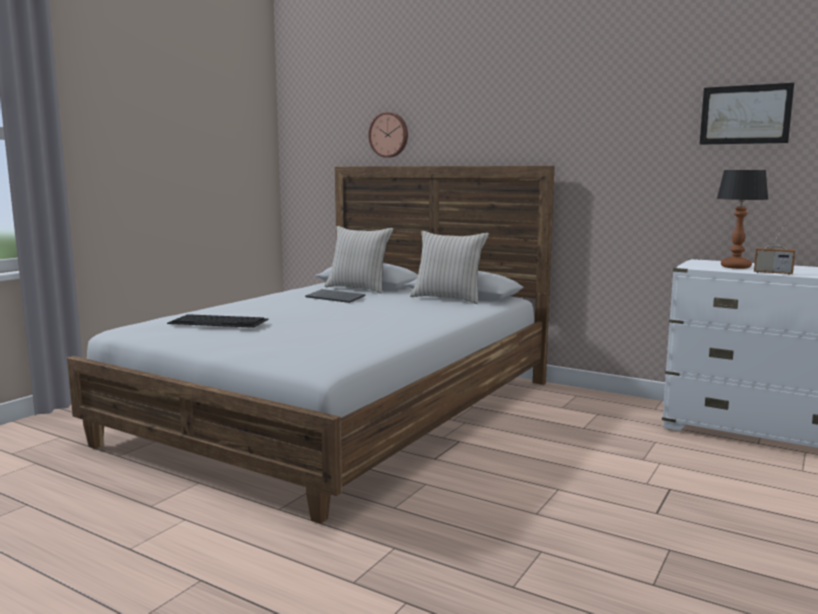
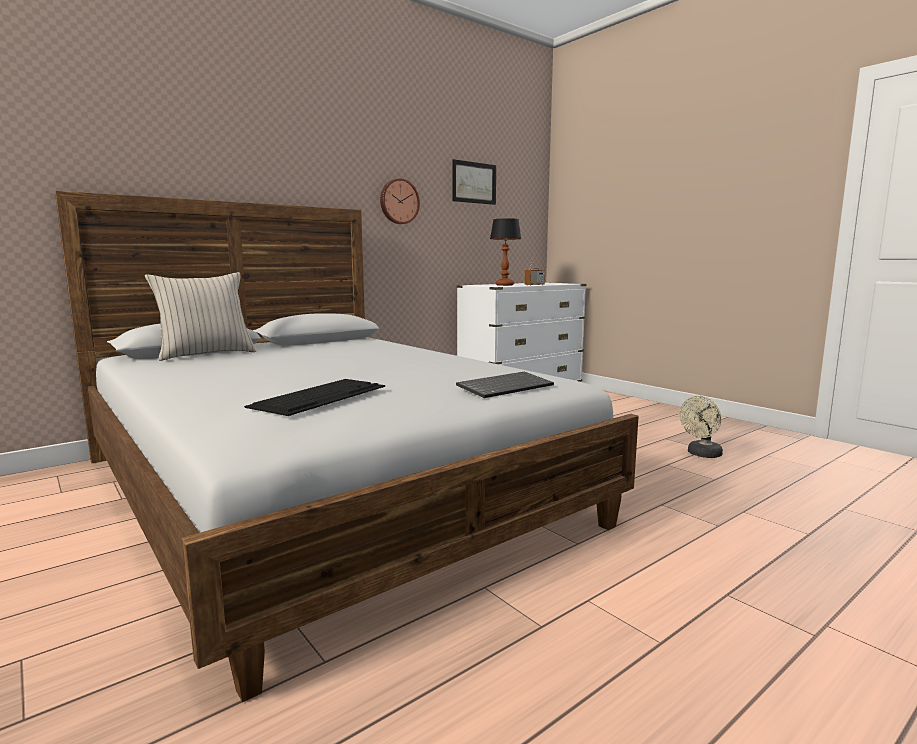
camera: 70 degrees left, 0 degrees up
(336, 297) = (244, 362): keyboard -> keyboard (505, 387)
(389, 135) = (148, 156): wall clock -> wall clock (398, 201)
(448, 298) = (328, 343): beige pillow -> none
(619, 580) = (701, 454): none -> beige fan

